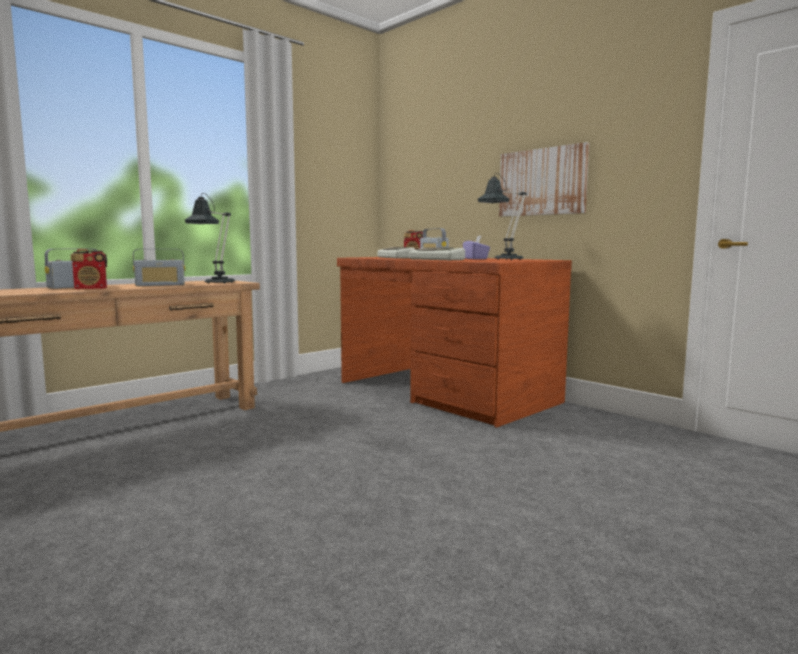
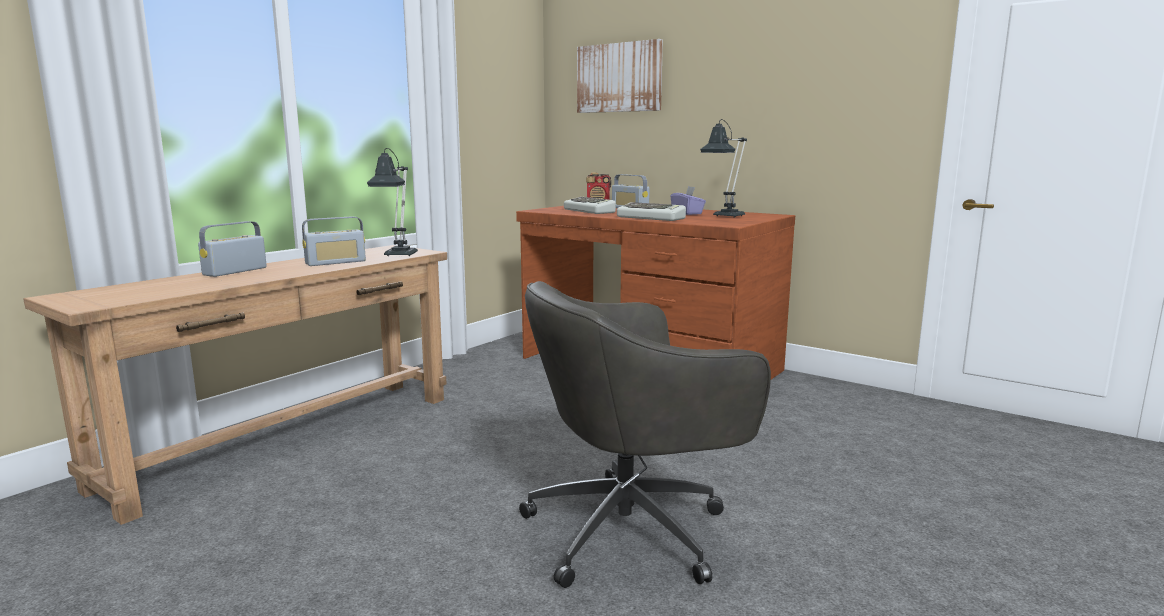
camera: 10 degrees left, 5 degrees up
(91, 288) = (264, 275): radio -> none
(336, 516) = (632, 530): none -> grey office chair
(542, 182) = (760, 124): picture -> picture (619, 78)

